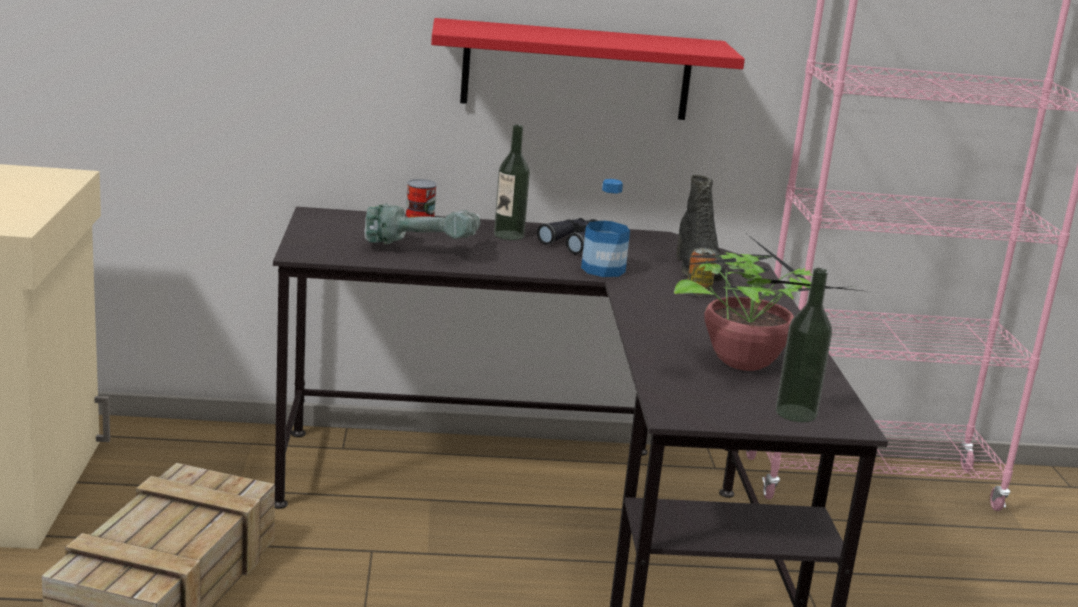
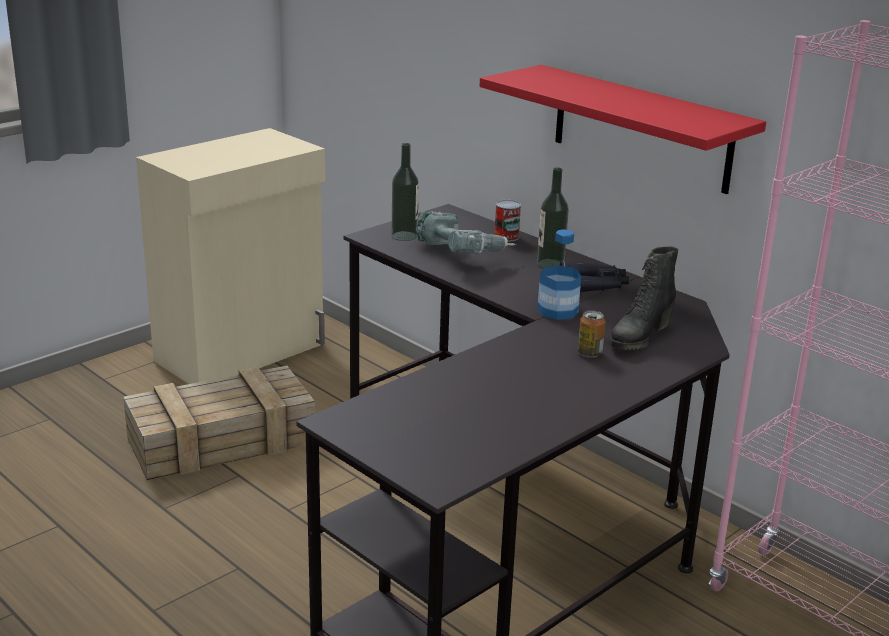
camera: 50 degrees right, 5 degrees up
(742, 360) = (485, 410): potted plant -> none
(796, 413) = (420, 459): bottle -> bottle (404, 236)

